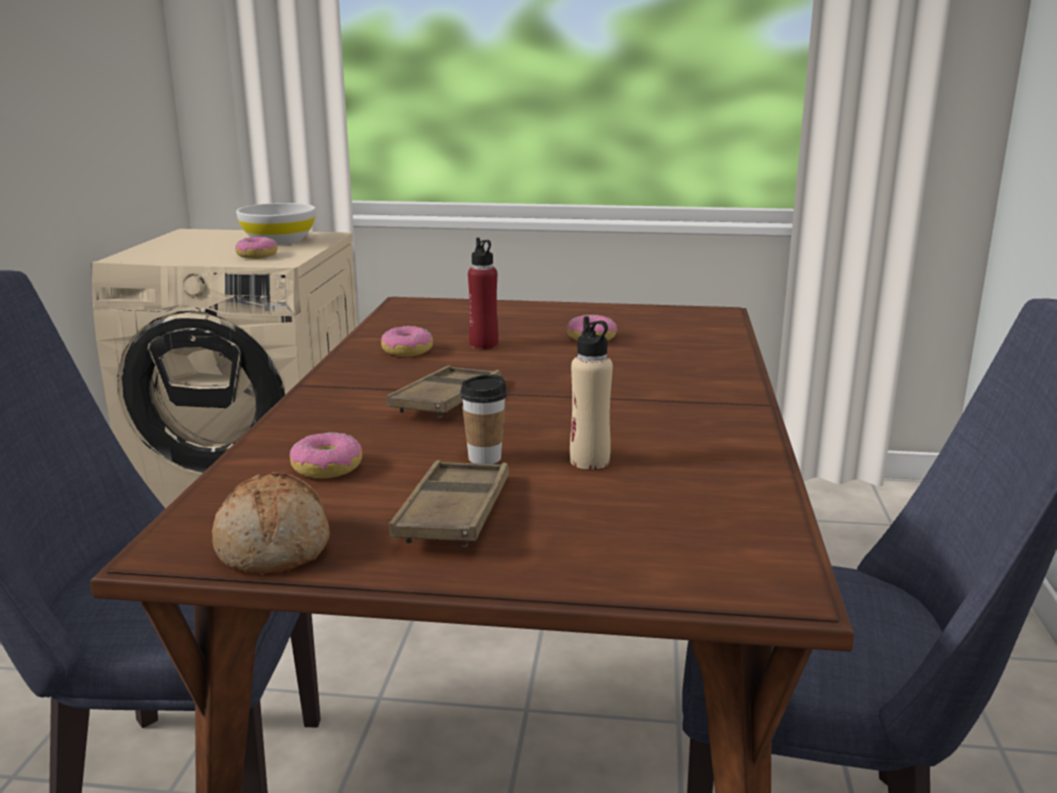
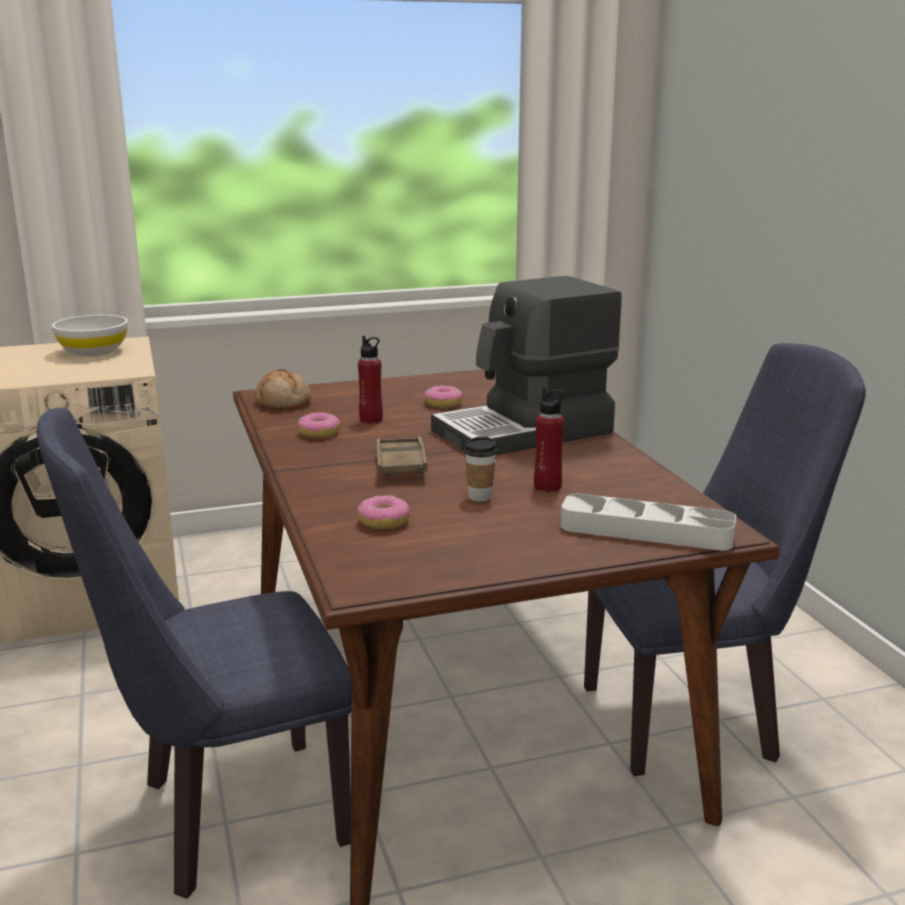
camera: 25 degrees left, 0 degrees up
(256, 255) = (98, 368): donut -> none
(275, 546) = (422, 572): bread -> bread (283, 403)
(454, 513) = (505, 531): brown tray -> none
(589, 461) = (547, 486): beige bottle -> red bottle
(650, 385) = (525, 432): none -> coffee machine
(652, 555) = (646, 531): none -> grey tray

